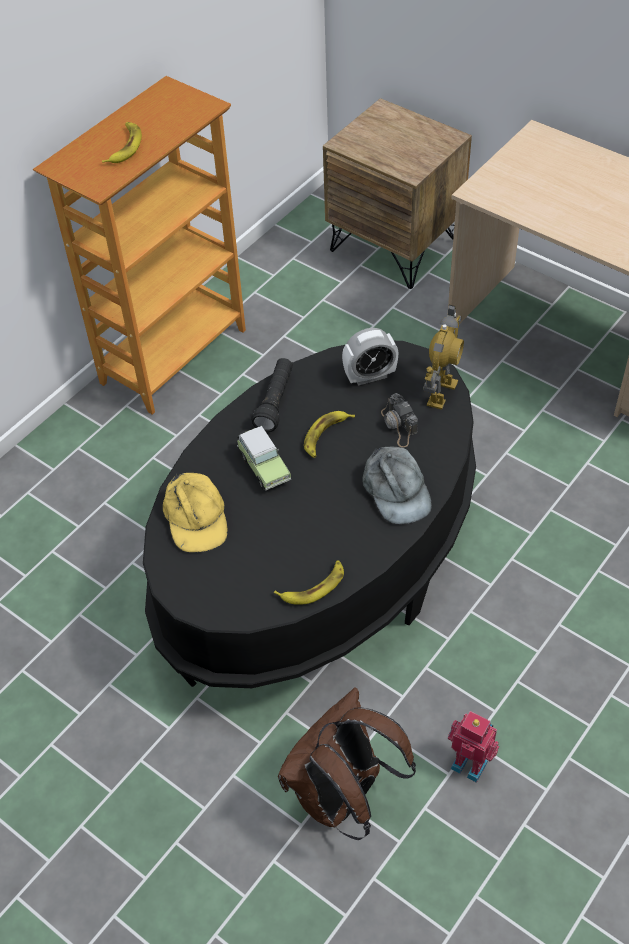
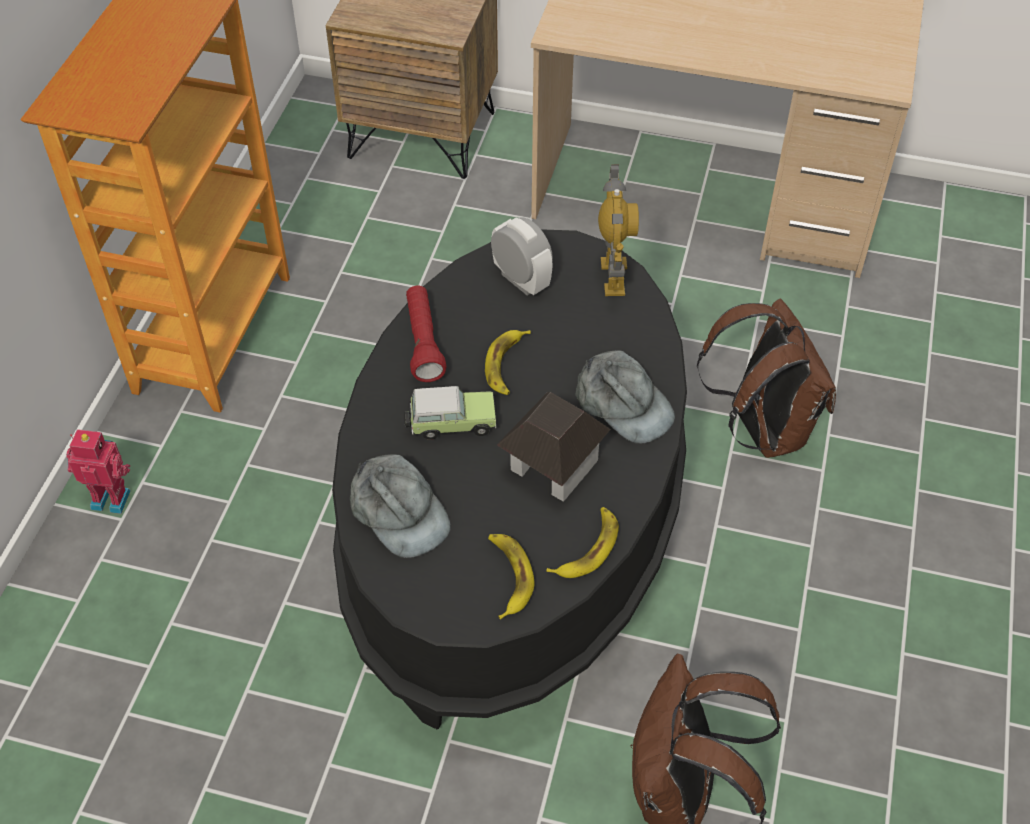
camera: 25 degrees left, 0 degrees up
(124, 147) = (134, 64): banana -> banana (508, 576)
(195, 517) = (398, 512): yellow cap -> grey cap
(263, 466) = (450, 423): toy car -> toy car turned 45 degrees counterclockwise
(275, 402) = (423, 342): black flashlight -> red flashlight
(320, 519) = (553, 466): none -> toy house
(370, 376) = (521, 280): alarm clock -> alarm clock turned 90 degrees counterclockwise
(399, 425) = (586, 328): camera -> none
(470, 763) = (803, 698): toy robot -> toy robot (111, 497)
(545, 549) = (761, 429): none -> brown backpack

